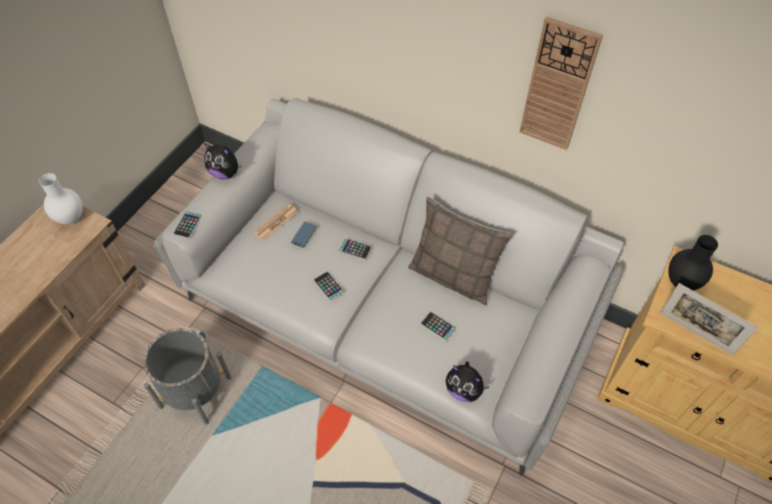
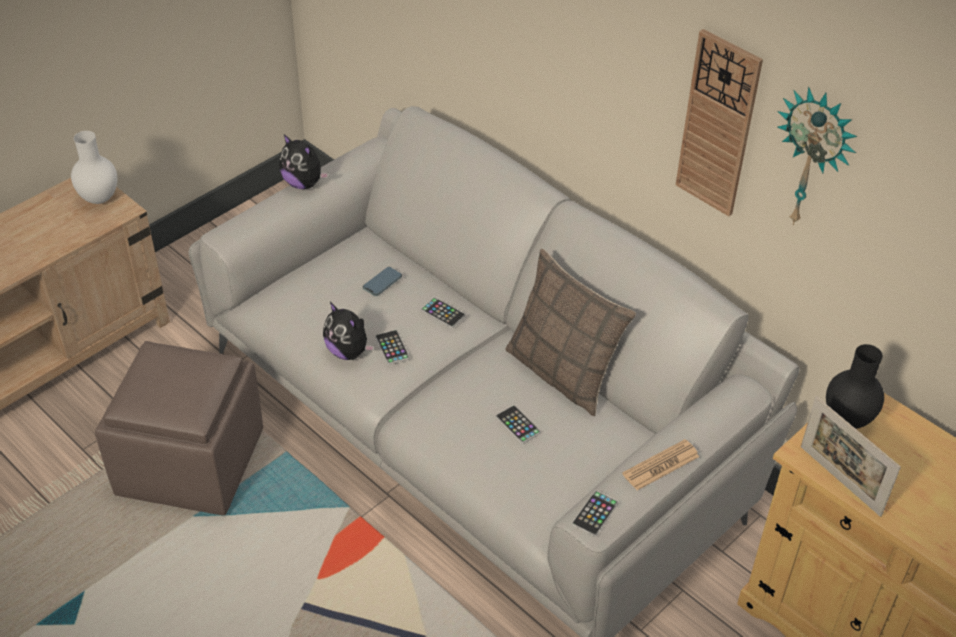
camera: 15 degrees right, 10 degrees down
(187, 225) = (235, 231): phone -> phone (595, 514)
(195, 392) = (190, 462): grey planter -> brown ottoman
(276, 222) = (352, 261): newspaper -> newspaper (661, 465)
(464, 390) = (525, 508): plush toy -> plush toy (349, 351)
(644, 104) = (813, 158): none -> wall clock

